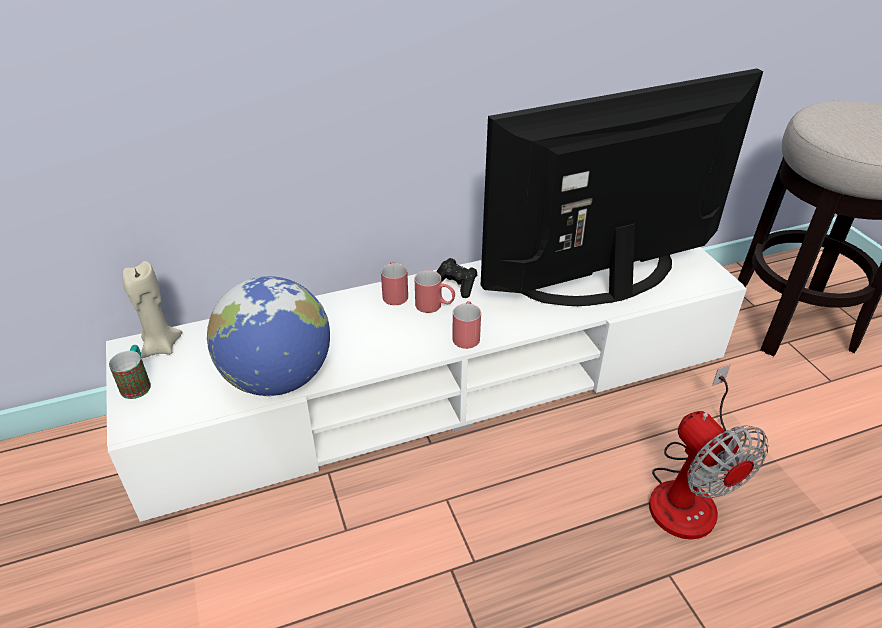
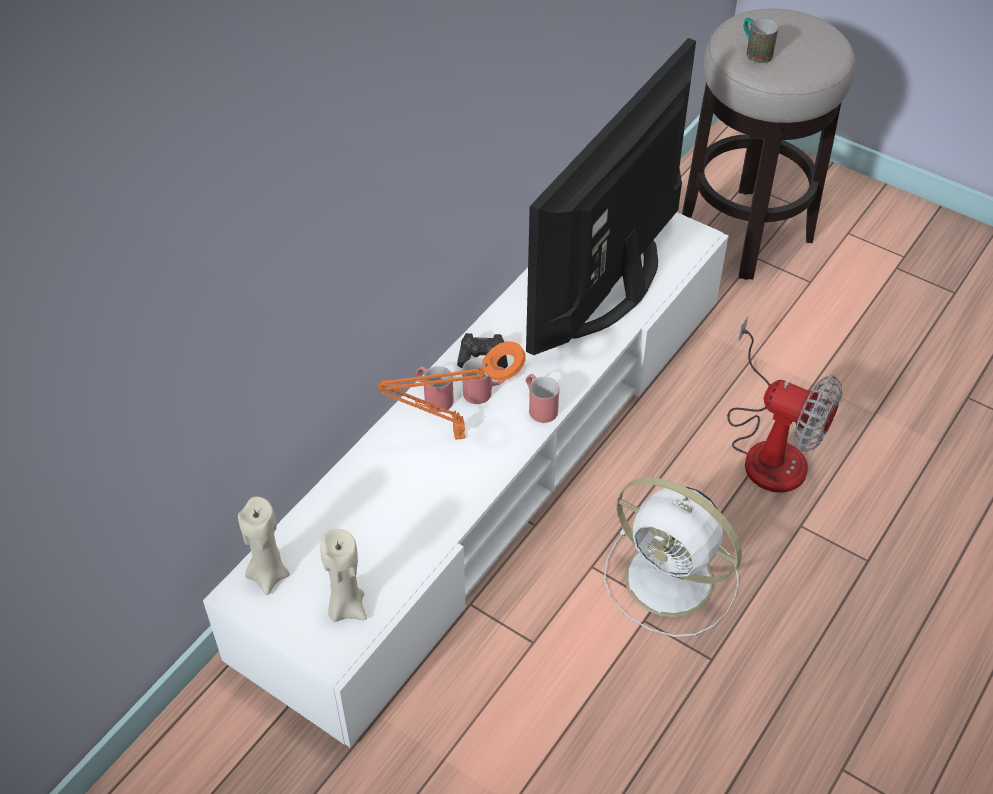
camera: 35 degrees left, 10 degrees up
(137, 383) = (291, 620): mug -> mug (755, 52)
(181, 395) = (346, 607): none -> beige candle
(278, 378) = (417, 541): globe -> none
(382, 324) = (454, 436): none -> orange table lamp
(505, 551) = (672, 581): none -> white fan

